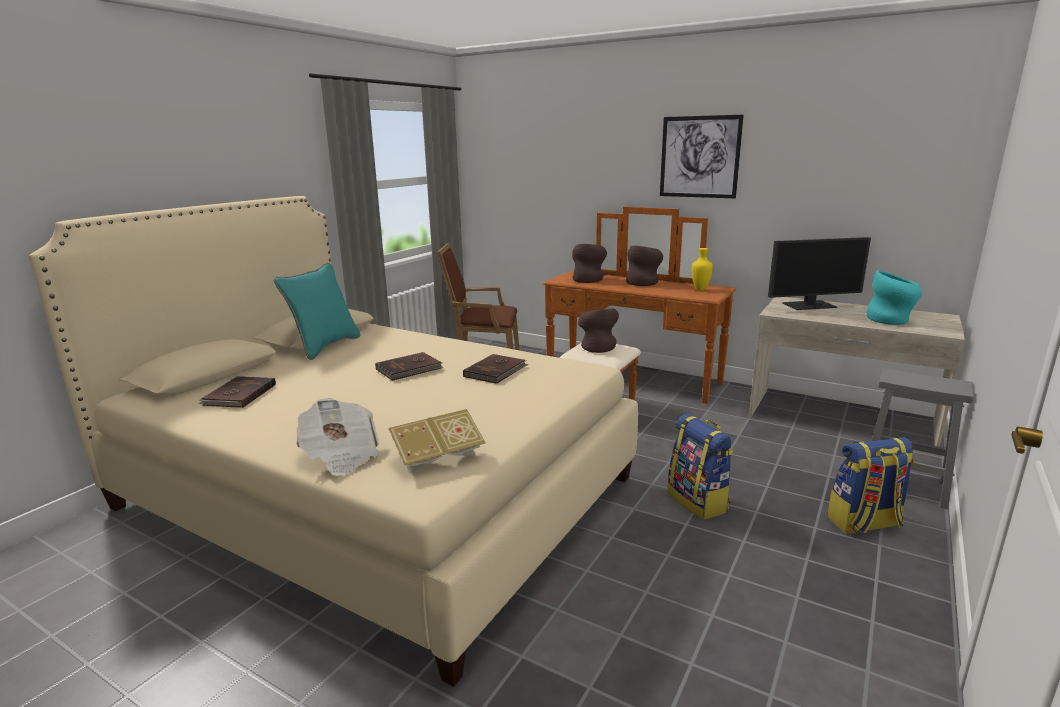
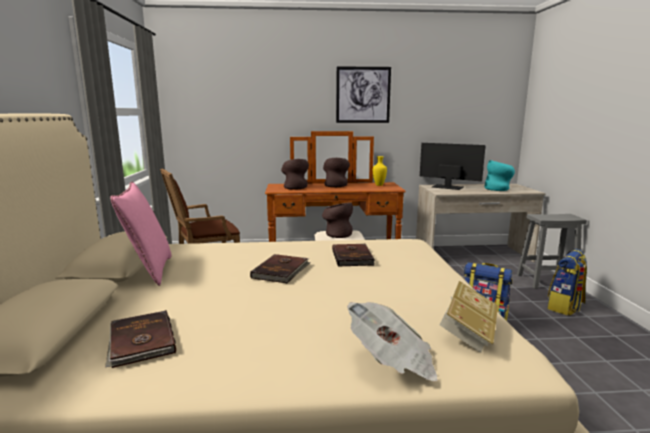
camera: 35 degrees left, 5 degrees down
(325, 346) = (149, 271): turquoise pillow -> pink pillow
(809, 305) = (447, 187): monitor -> monitor turned 105 degrees counterclockwise

